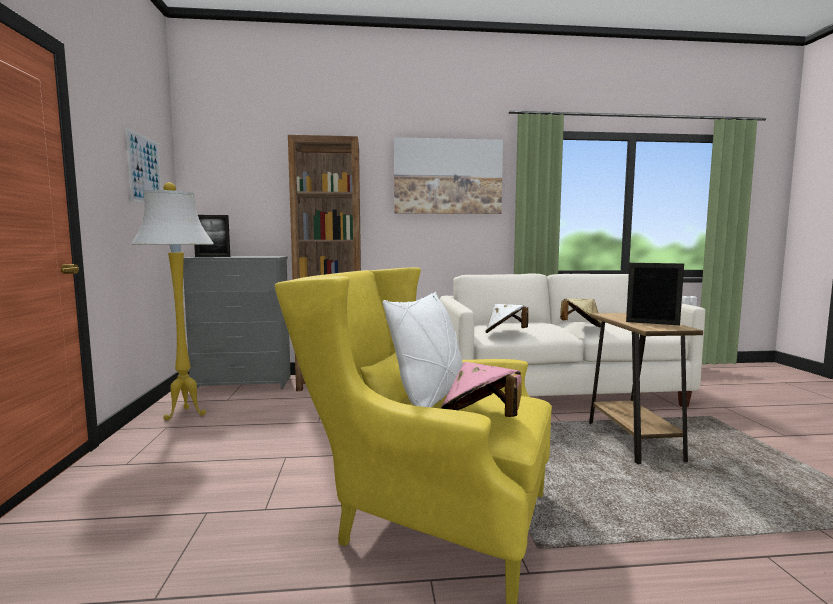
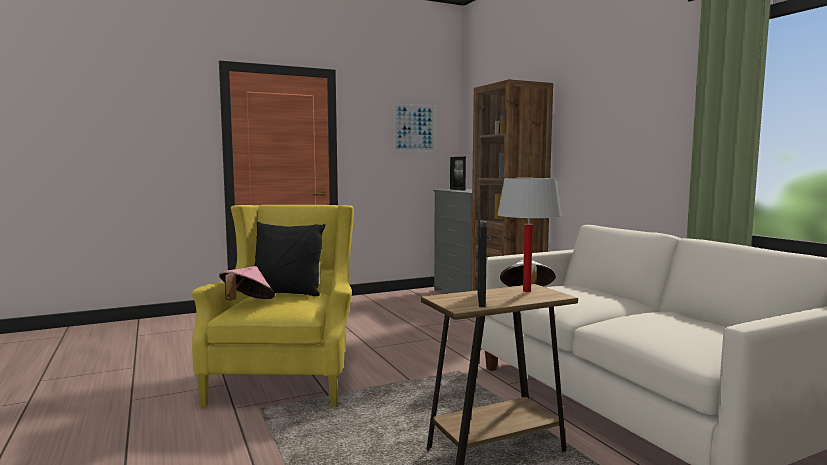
camera: 70 degrees right, 0 degrees up
(184, 415) = (393, 299): white floor lamp -> none
(430, 399) = (286, 294): white pillow -> black pillow
(447, 177) = (631, 101): picture -> none
(581, 327) = (613, 312): beige hat -> none
(620, 316) = (526, 291): none -> white table lamp

